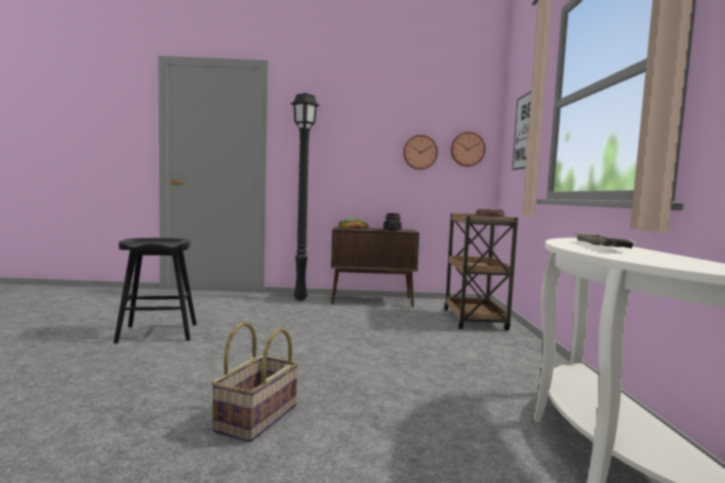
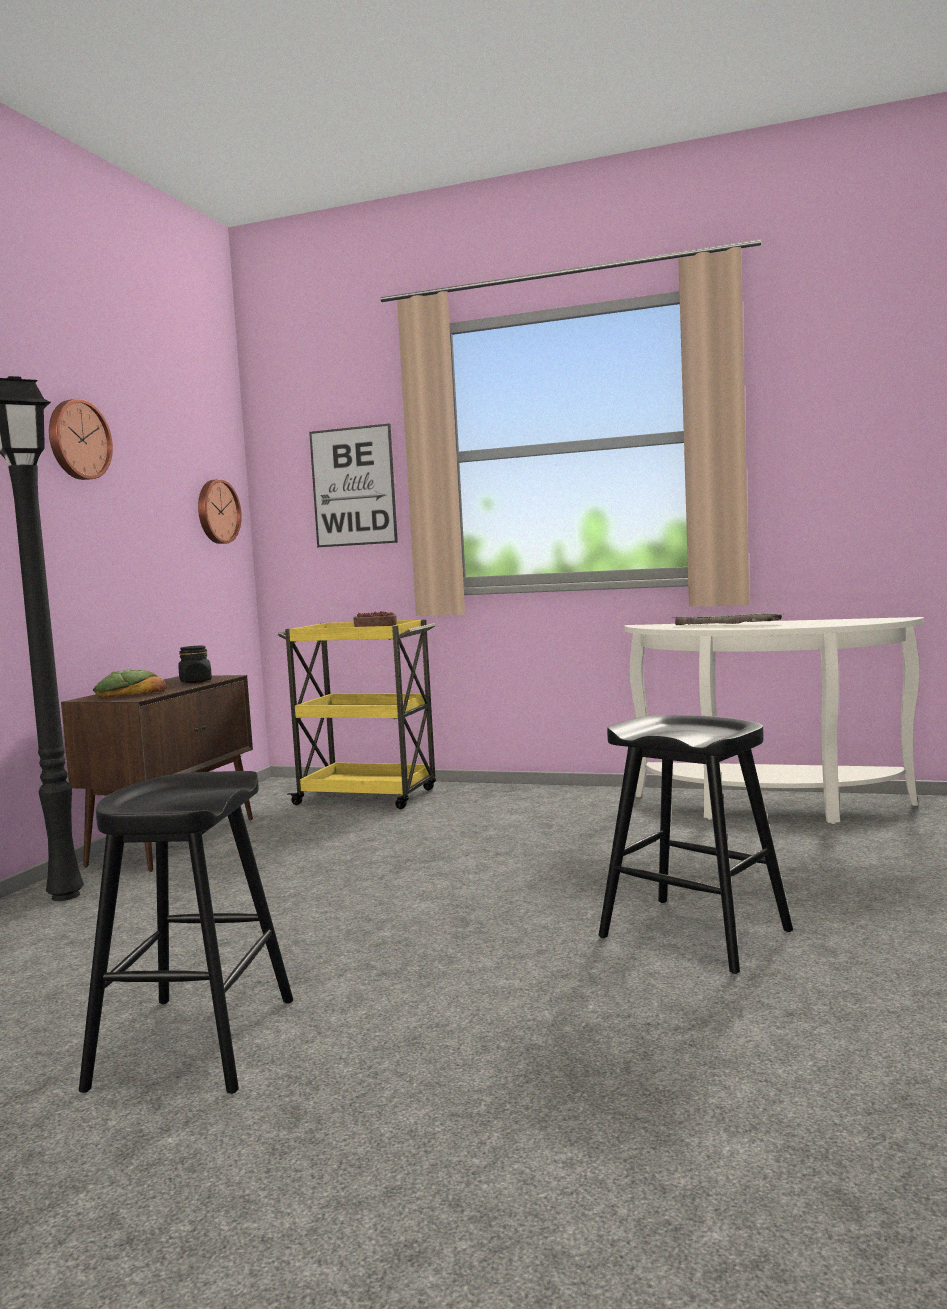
camera: 70 degrees left, 0 degrees up
(257, 419) = (694, 933): basket -> black stool
(420, 152) = (162, 519): wall clock -> wall clock (77, 440)
(475, 320) = (368, 797): brown cart -> yellow cart

